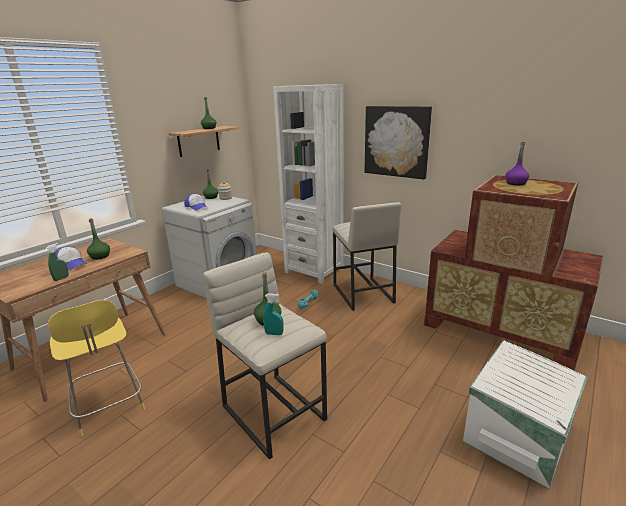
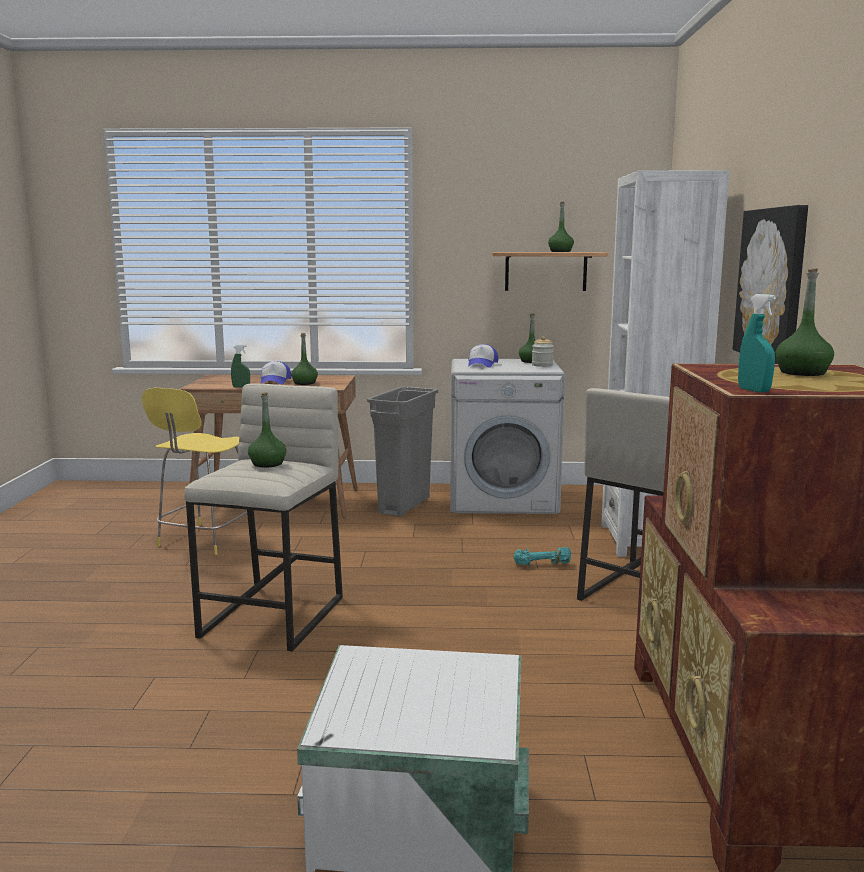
camera: 55 degrees right, 10 degrees down
(180, 309) = (404, 506): none -> grey trash can
(274, 334) = (240, 471): turquoise spray bottle -> turquoise spray bottle (754, 390)
(516, 183) = (802, 373): purple bottle -> green bottle

